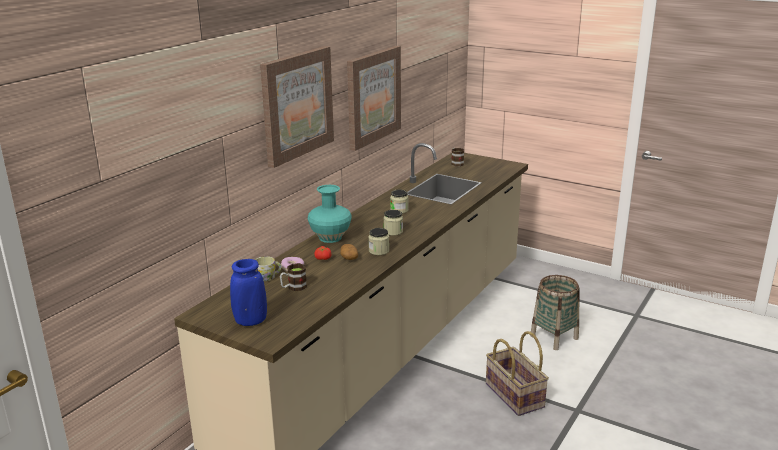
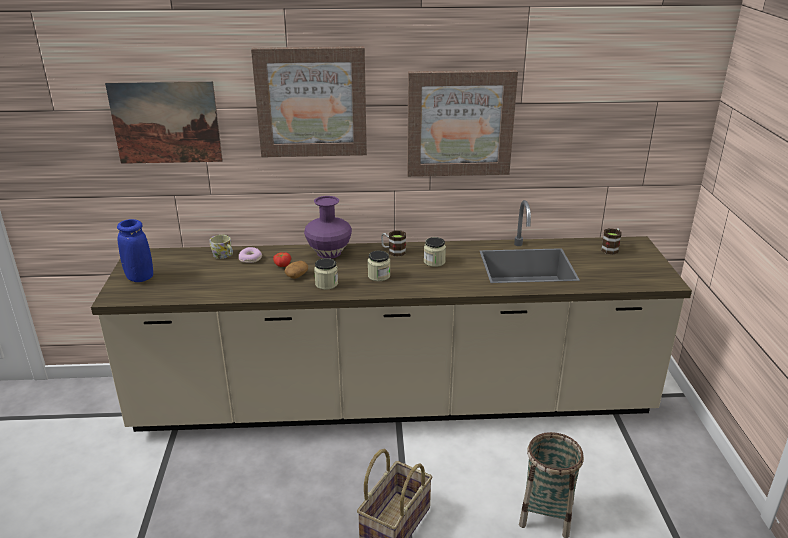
camera: 55 degrees right, 5 degrees up
(201, 159) = (166, 122): none -> picture
(293, 287) = (213, 273): mug -> mug (393, 251)
(330, 238) = (328, 253): turquoise vase -> purple vase

